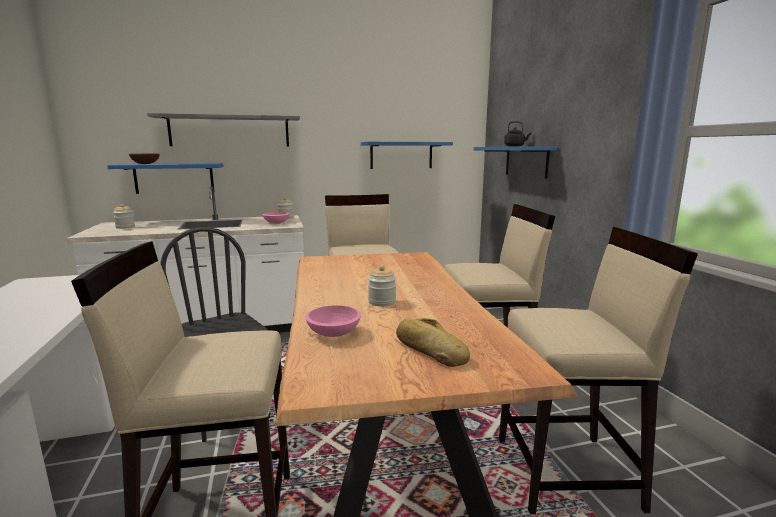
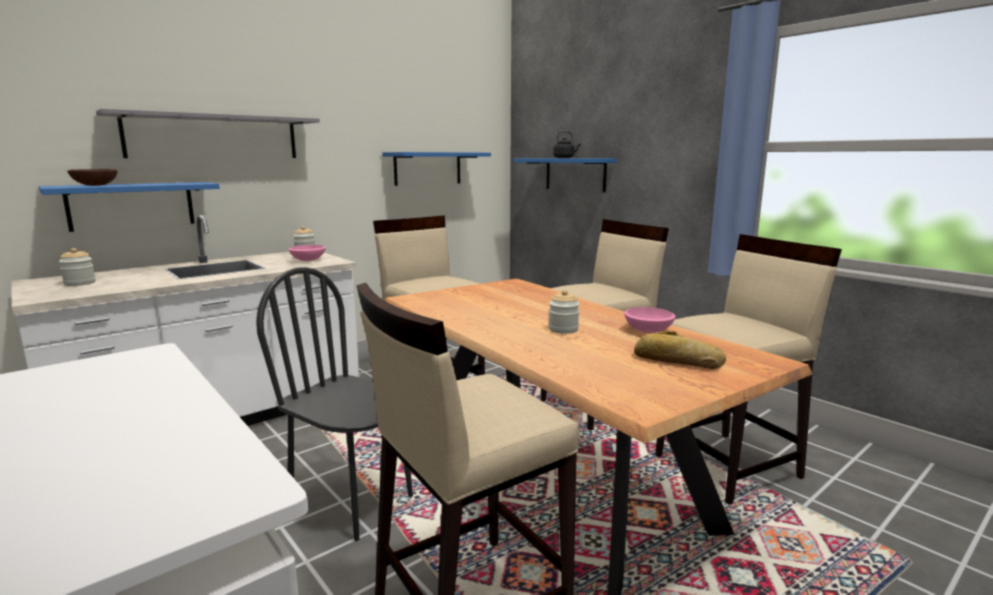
camera: 25 degrees left, 0 degrees up
(334, 333) = (572, 362): pink bowl -> pink bowl (649, 330)

